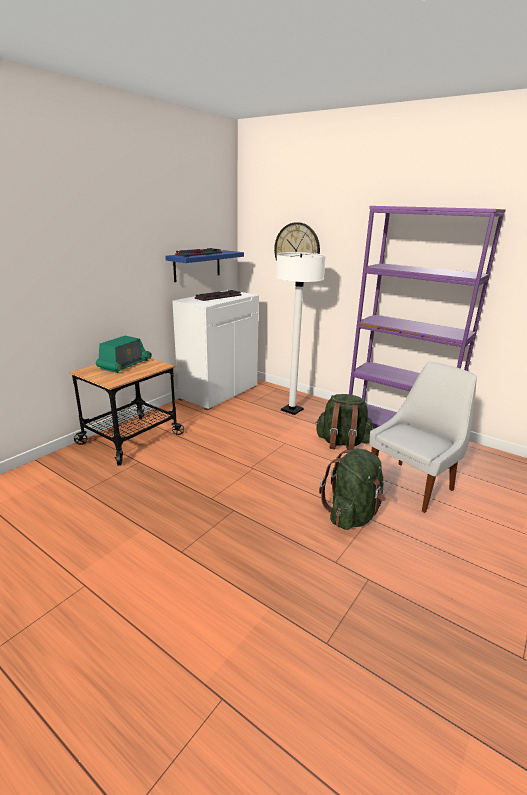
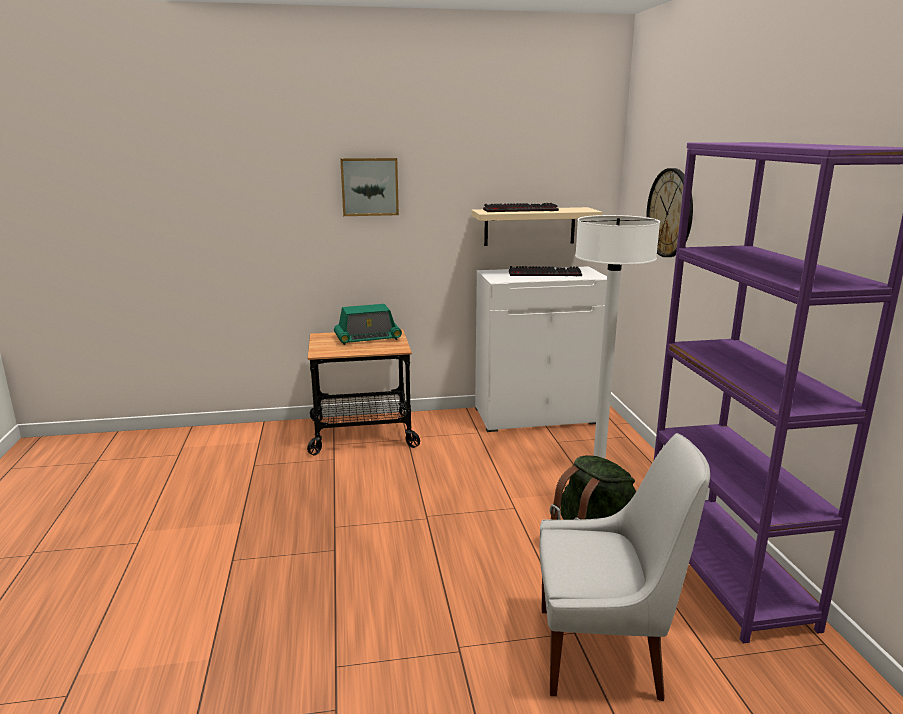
camera: 45 degrees right, 5 degrees down
(98, 240) = (369, 186): none -> picture
(197, 265) = (529, 226): blue shelf -> beige shelf
(352, 515) = (447, 633): green backpack -> none

